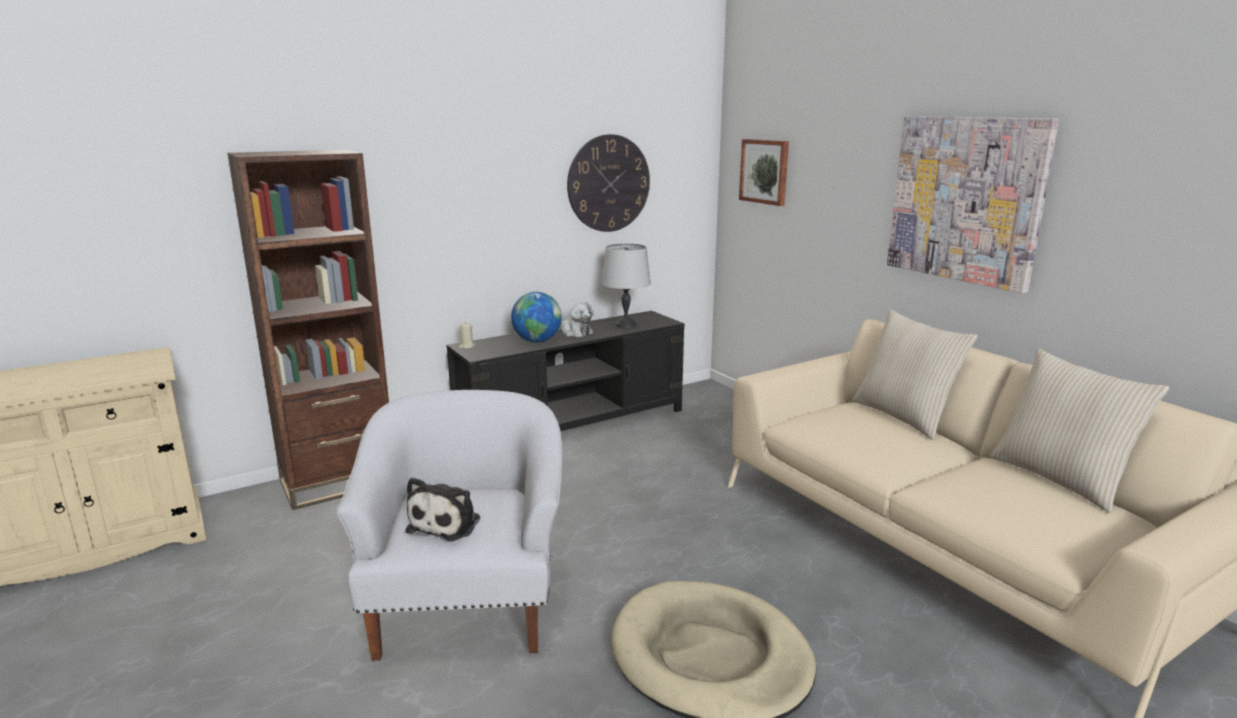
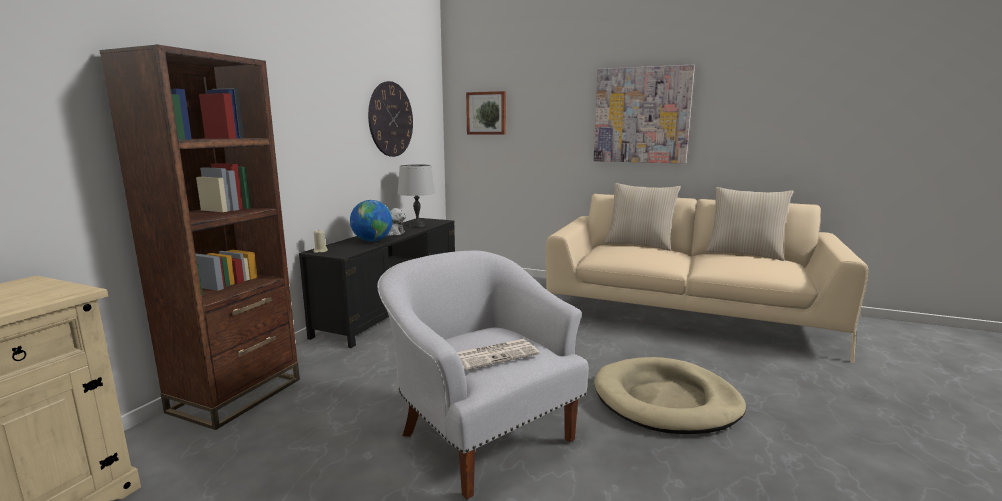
camera: 35 degrees left, 5 degrees down
(447, 523) = (496, 354): plush toy -> newspaper

